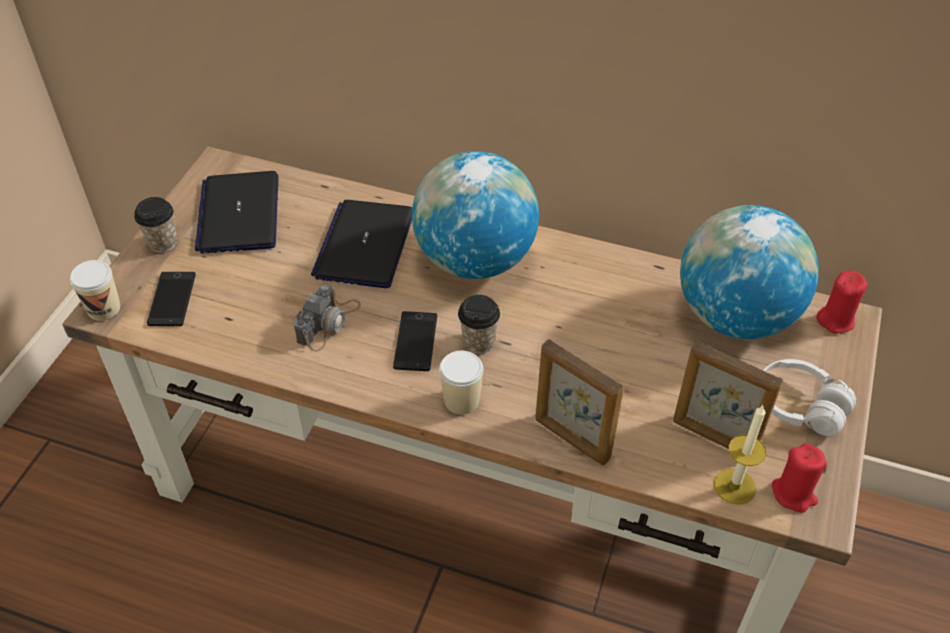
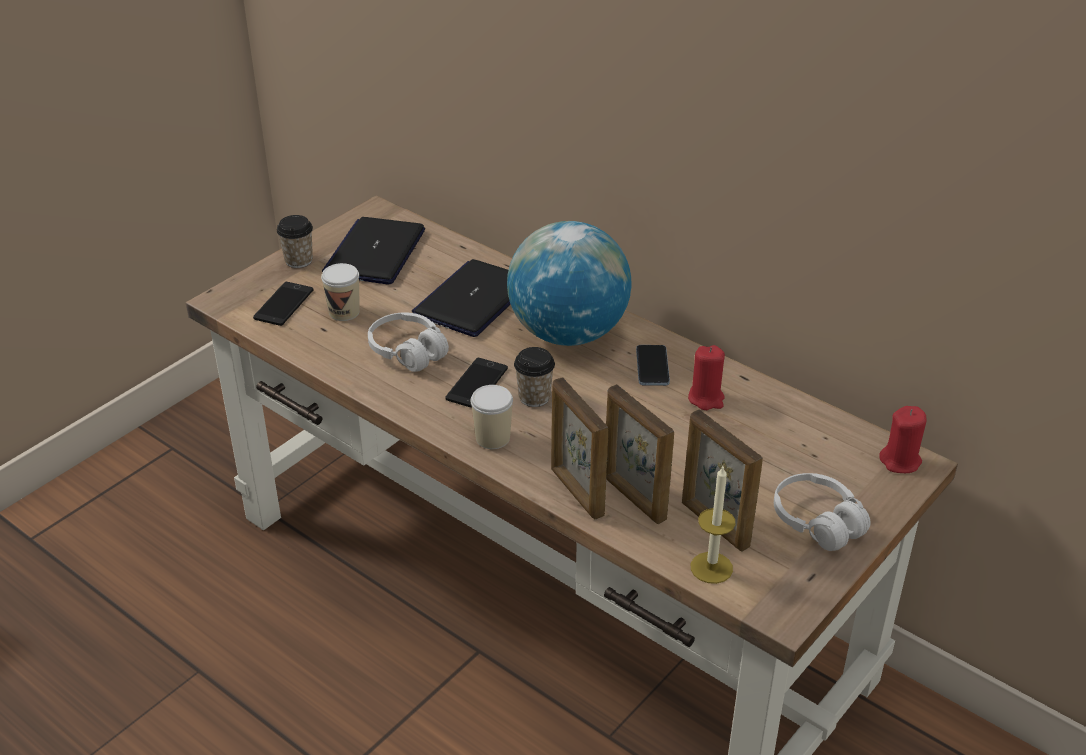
camera: 20 degrees right, 10 degrees down
(103, 308) = (224, 298): cup -> cup (344, 312)
(328, 322) = (408, 352): camera -> white headphones
(571, 277) = (652, 367): none -> phone
(627, 430) = (633, 498): none -> picture frame
(735, 316) = (797, 434): globe -> none
(794, 494) = (767, 589): red candle -> red candle (706, 398)

